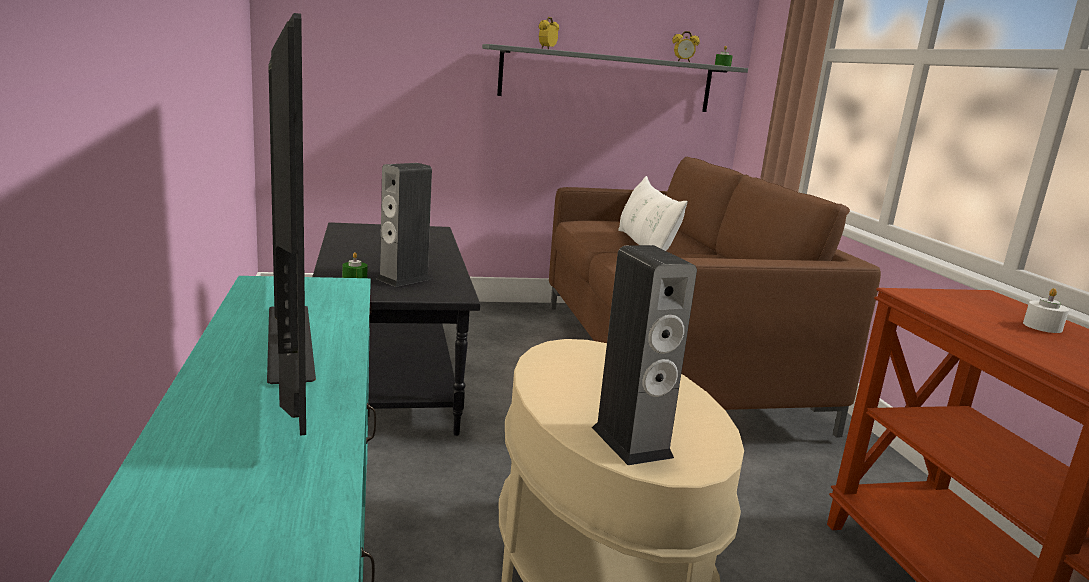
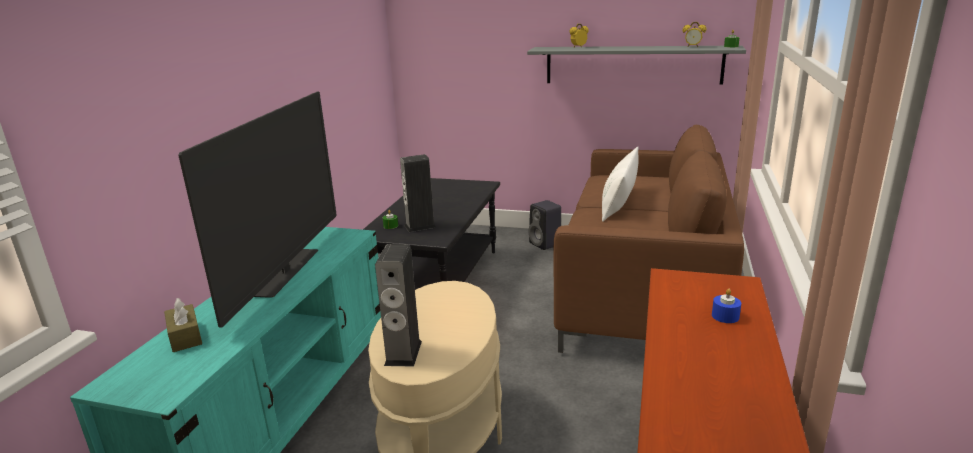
camera: 30 degrees right, 5 degrees up
(197, 471) = (185, 336): none -> brown tissue box
(498, 318) = (546, 244): none -> black speaker
(1042, 327) = (725, 316): white candle -> blue candle

